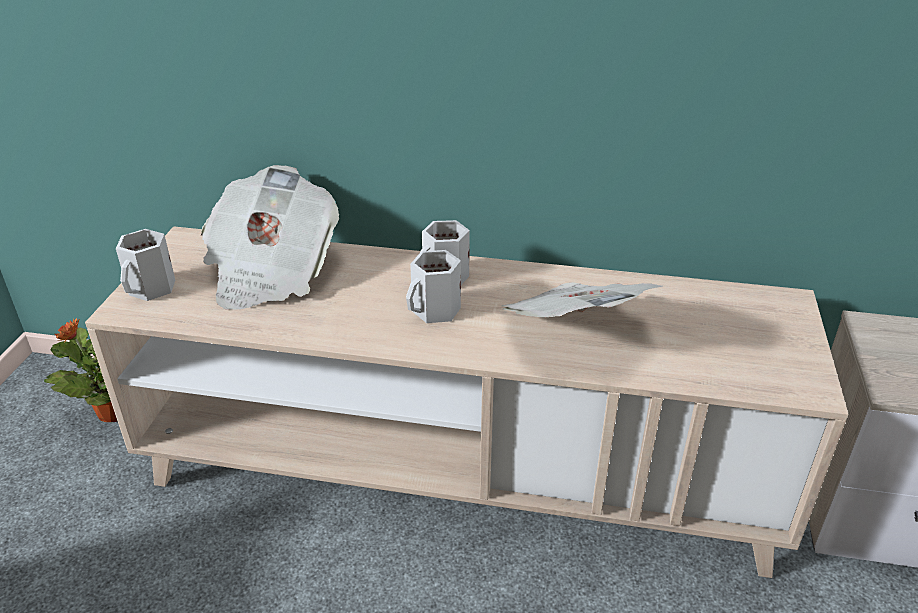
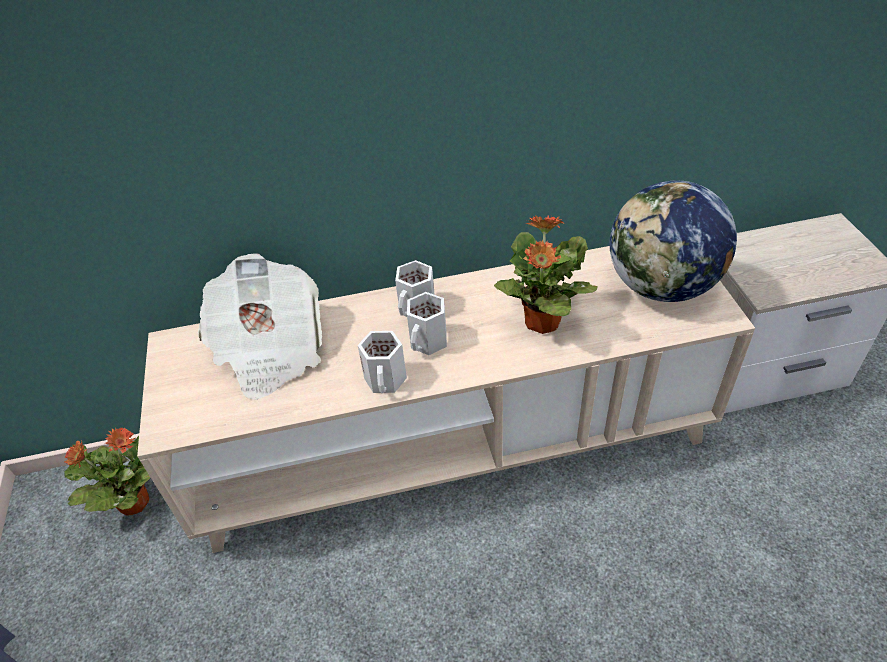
camera: 20 degrees left, 10 degrees up
(152, 289) = (175, 402): white mug -> white mug (386, 379)
(574, 330) = (541, 323): newspaper -> potted plant
(748, 336) = (662, 287): none -> globe

